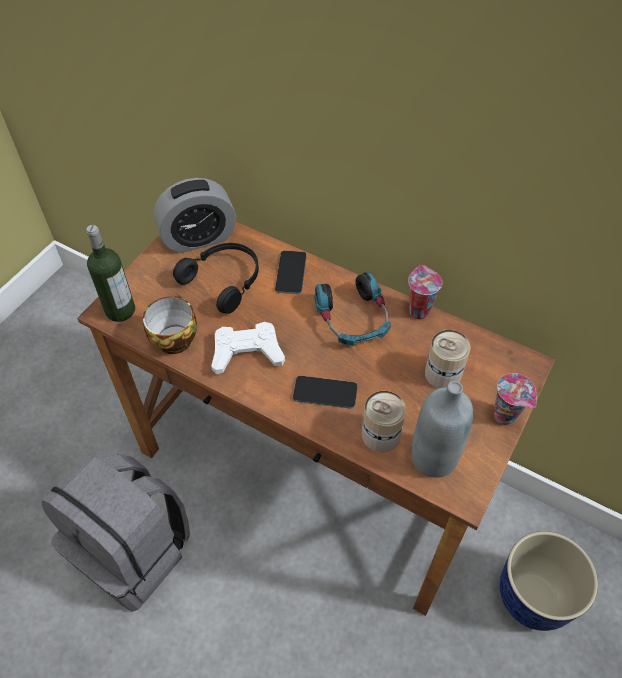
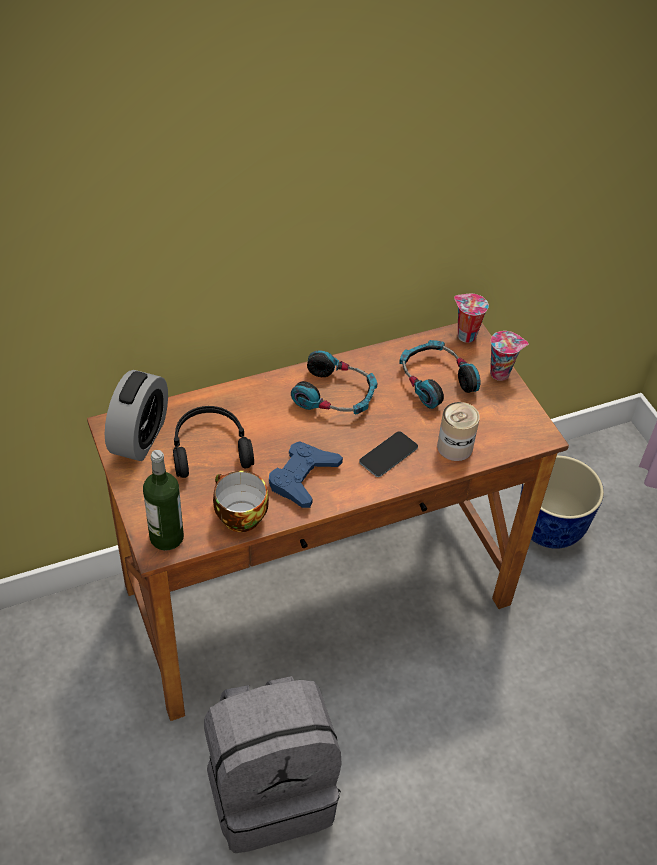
camera: 55 degrees left, 5 degrees down
(247, 352) = (303, 478): white game controller -> blue game controller
(291, 272) = (248, 402): phone -> none
(418, 310) = (365, 355): cup -> cup (465, 336)
(433, 458) = (499, 432): grey bottle -> none
(443, 374) = (435, 380): can -> headphones

